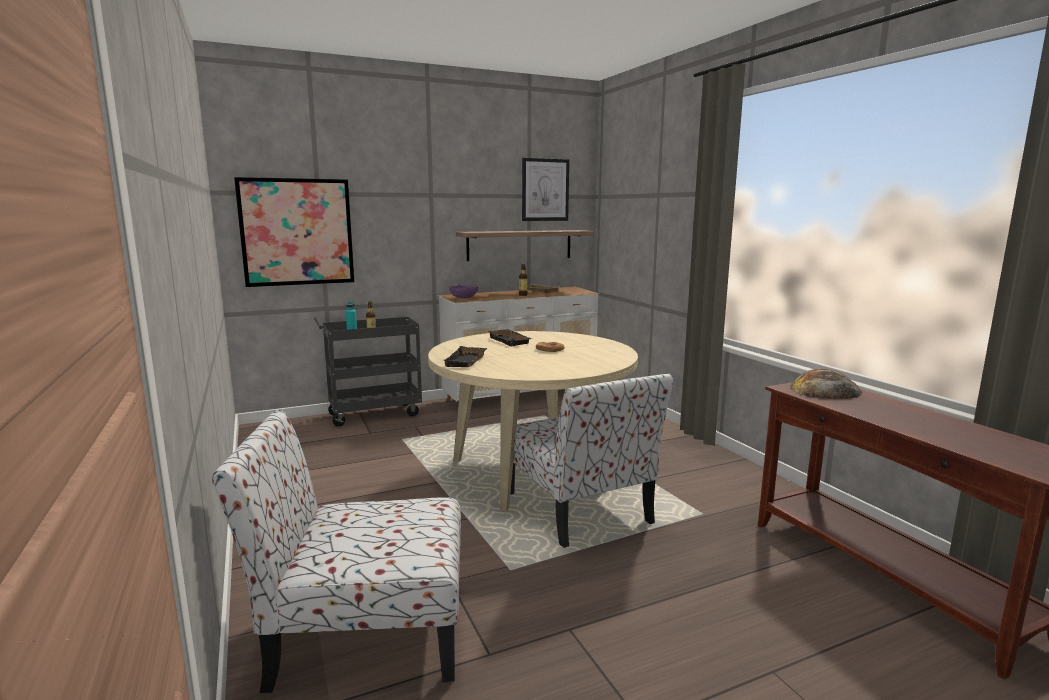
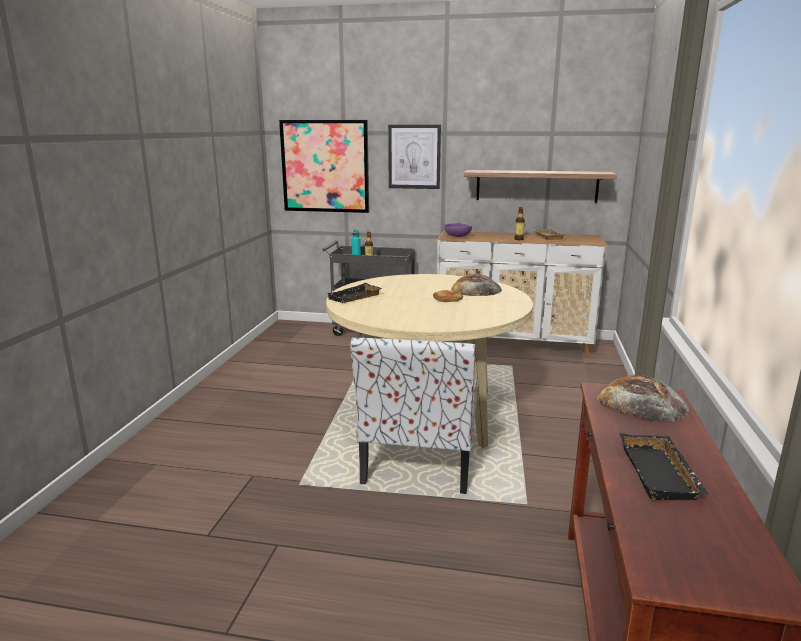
camera: 35 degrees right, 5 degrees up
(364, 632) = (164, 487): chair -> none
(511, 341) = (433, 285): black tray -> black tray (662, 474)
(545, 190) = (571, 126): picture -> picture (414, 156)
(555, 339) = (476, 290): none -> bread

